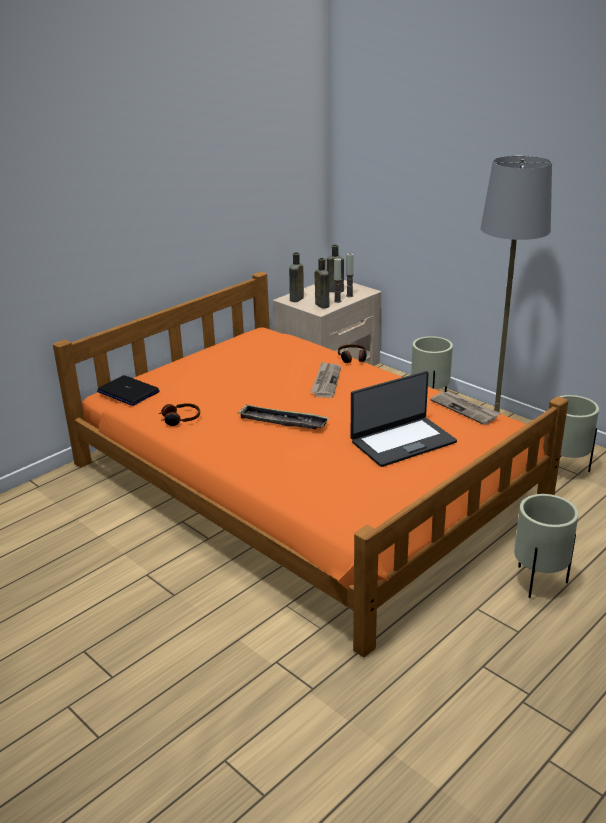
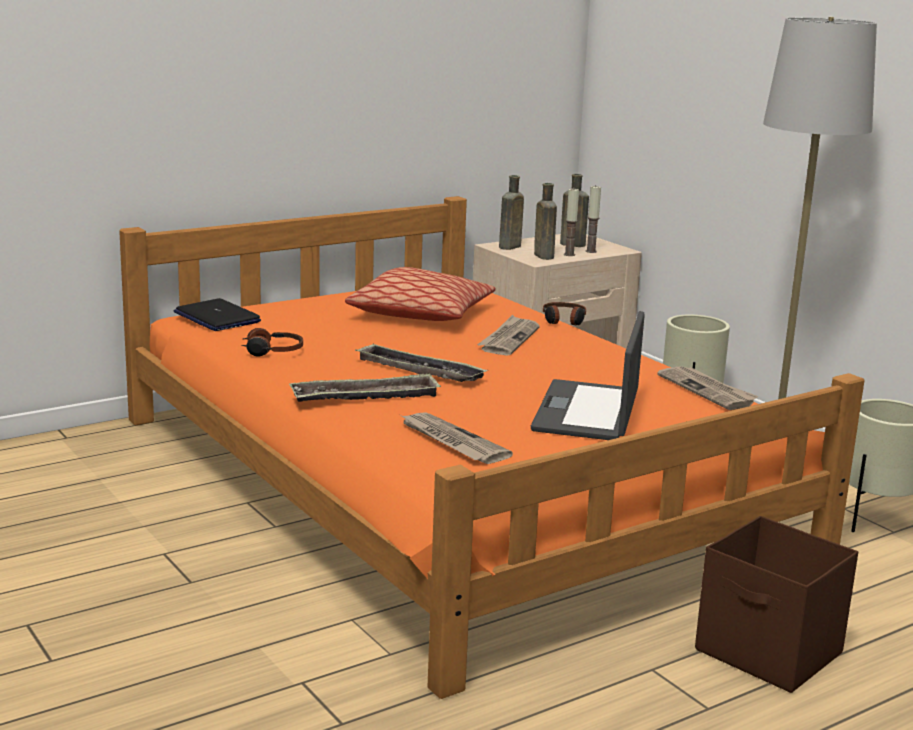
camera: 10 degrees right, 10 degrees down
(259, 452) = (365, 397): none -> tray
(261, 367) = (422, 314): none -> pillow
(331, 484) = (452, 441): none -> newspaper
(402, 441) = (588, 412): laptop -> laptop turned 120 degrees clockwise
(538, 582) = (769, 653): beige planter -> brown storage box

